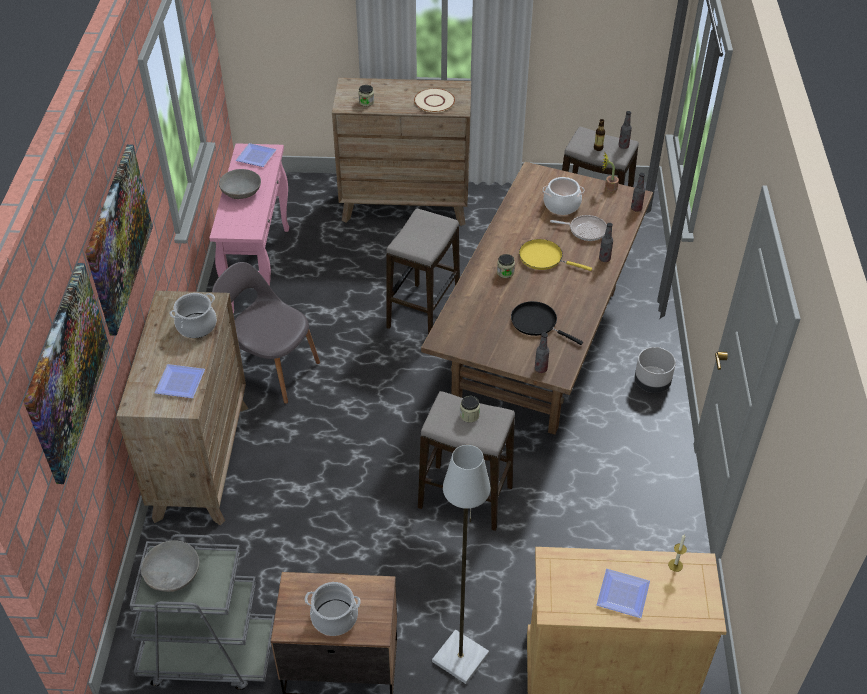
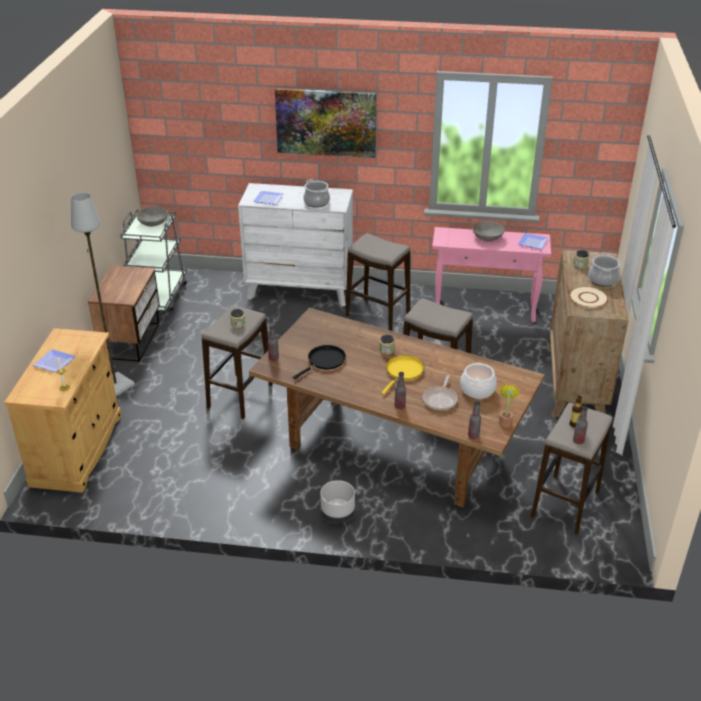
camera: 95 degrees right, 10 degrees down
(67, 371) = (215, 113): picture -> none
(201, 460) = (299, 290): brown dresser -> white dresser
(271, 369) = (377, 315): grey chair -> stool
(334, 617) = (115, 284): cooking pot -> cooking pot (603, 280)

